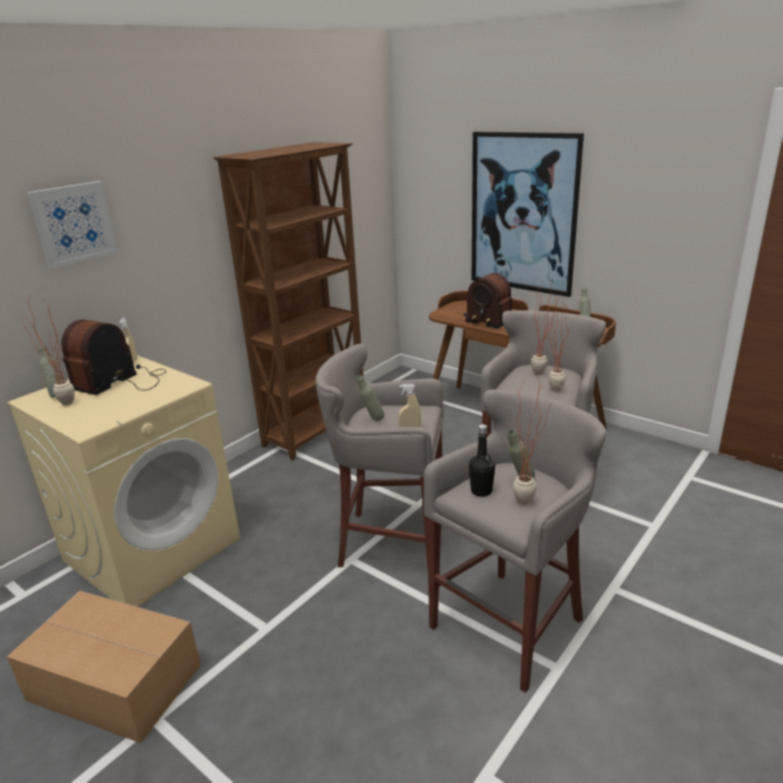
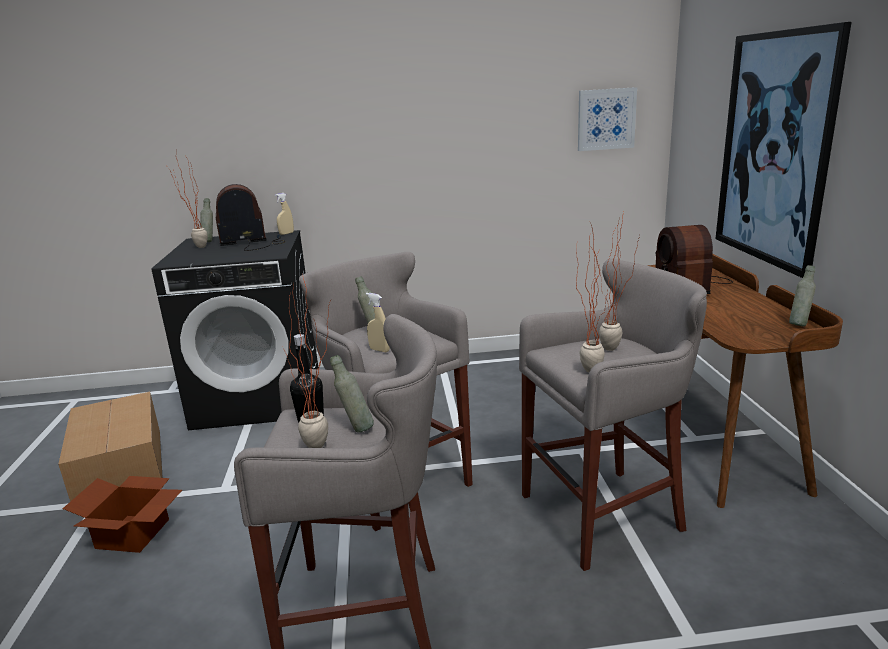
camera: 45 degrees right, 5 degrees down
(73, 223) = (259, 106): picture -> picture (606, 119)
(153, 548) = (260, 398): beige washing machine -> black washing machine
(250, 710) = (134, 534): none -> cardboard box
(317, 430) = (487, 364): brown bookcase -> none

